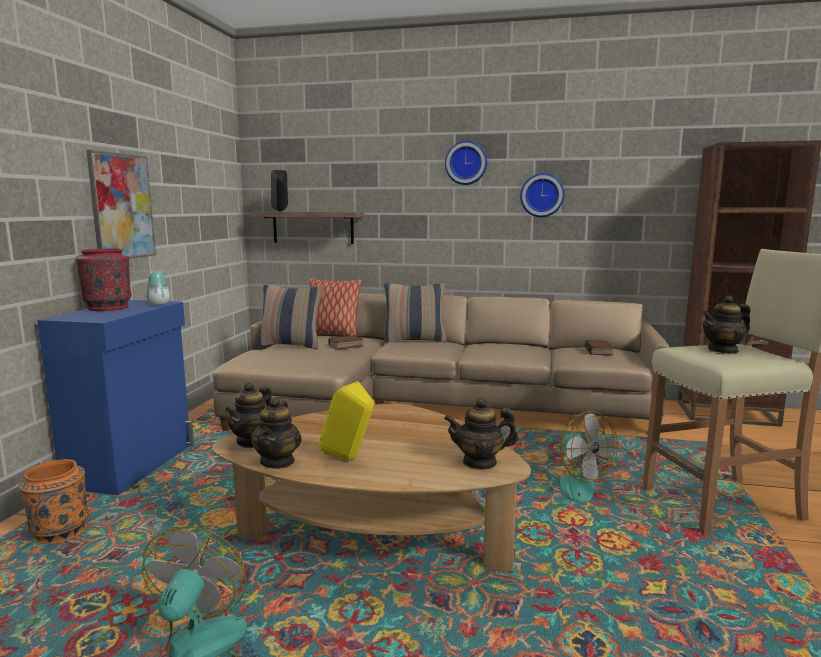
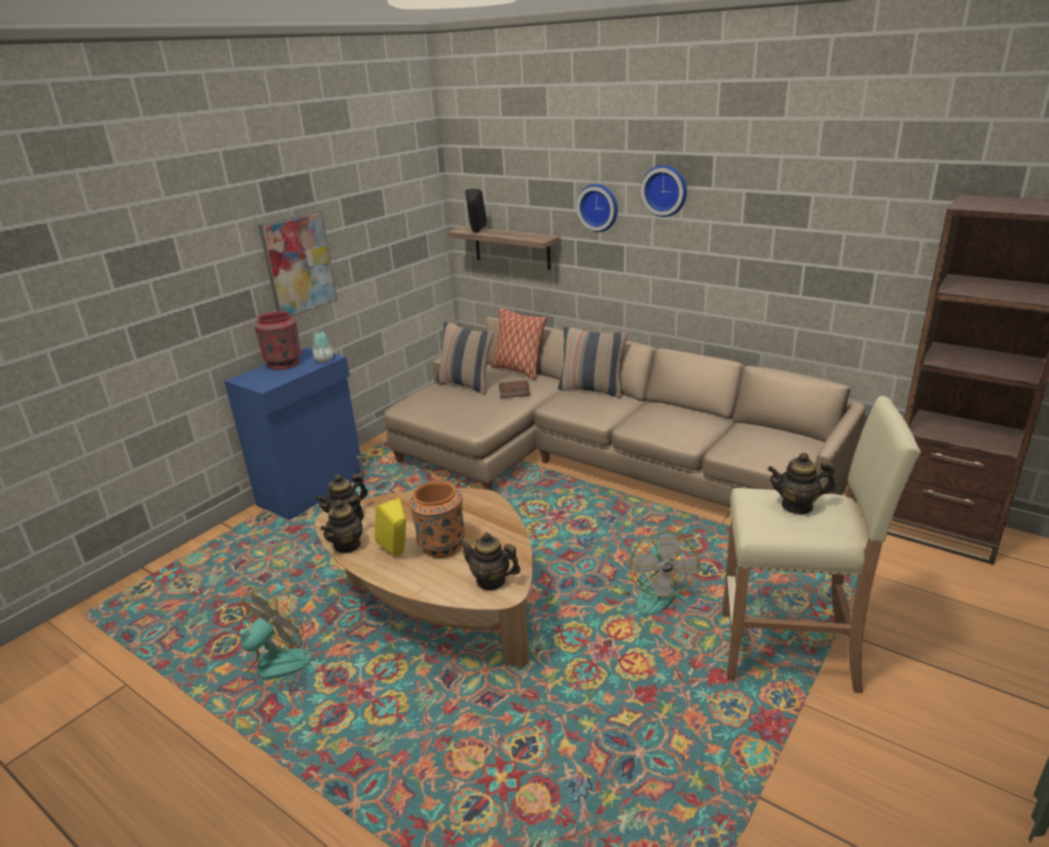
camera: 25 degrees right, 15 degrees up
(60, 533) = (240, 548): orange vase -> orange vase (441, 546)
(542, 195) = (750, 236): wall clock -> wall clock (599, 207)
(599, 351) = (773, 440): book -> none

